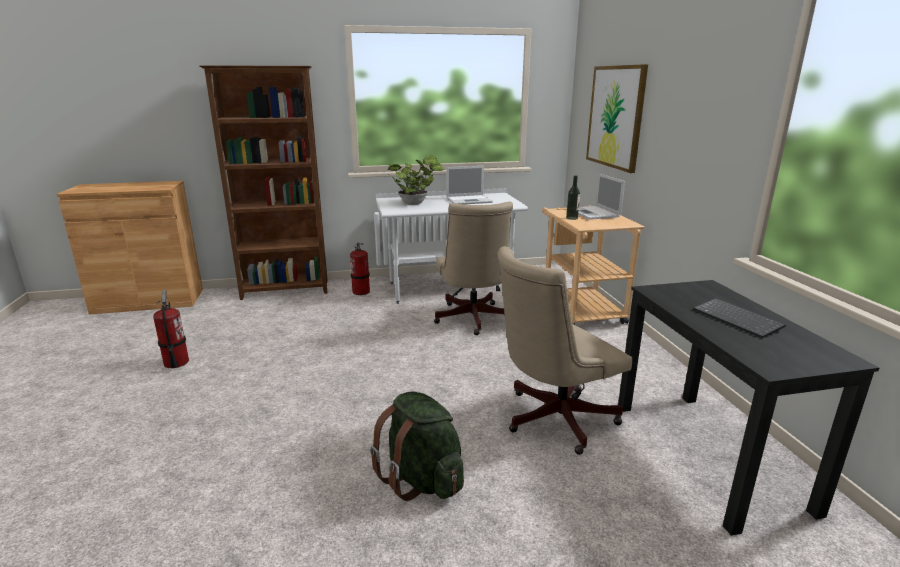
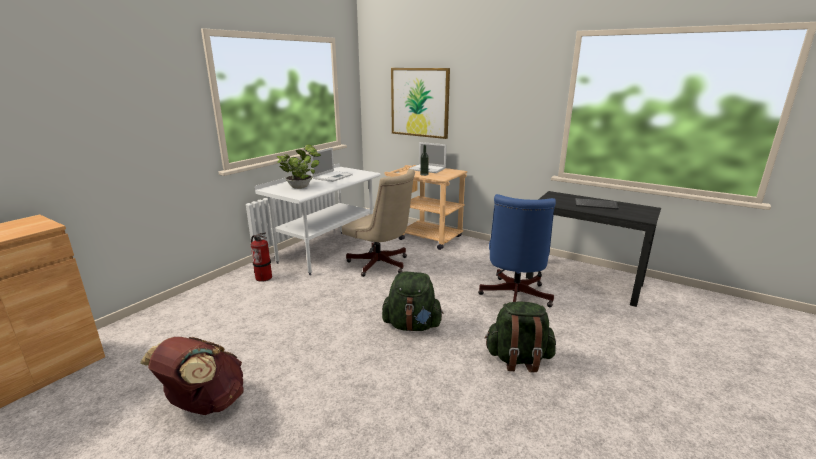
camera: 45 degrees left, 0 degrees up
(176, 363) = (205, 404): fire extinguisher -> brown backpack
(286, 290) = (188, 302): brown bookcase -> none
(391, 387) = (412, 325): none -> green backpack
(552, 419) = (514, 298): beige office chair -> blue office chair

